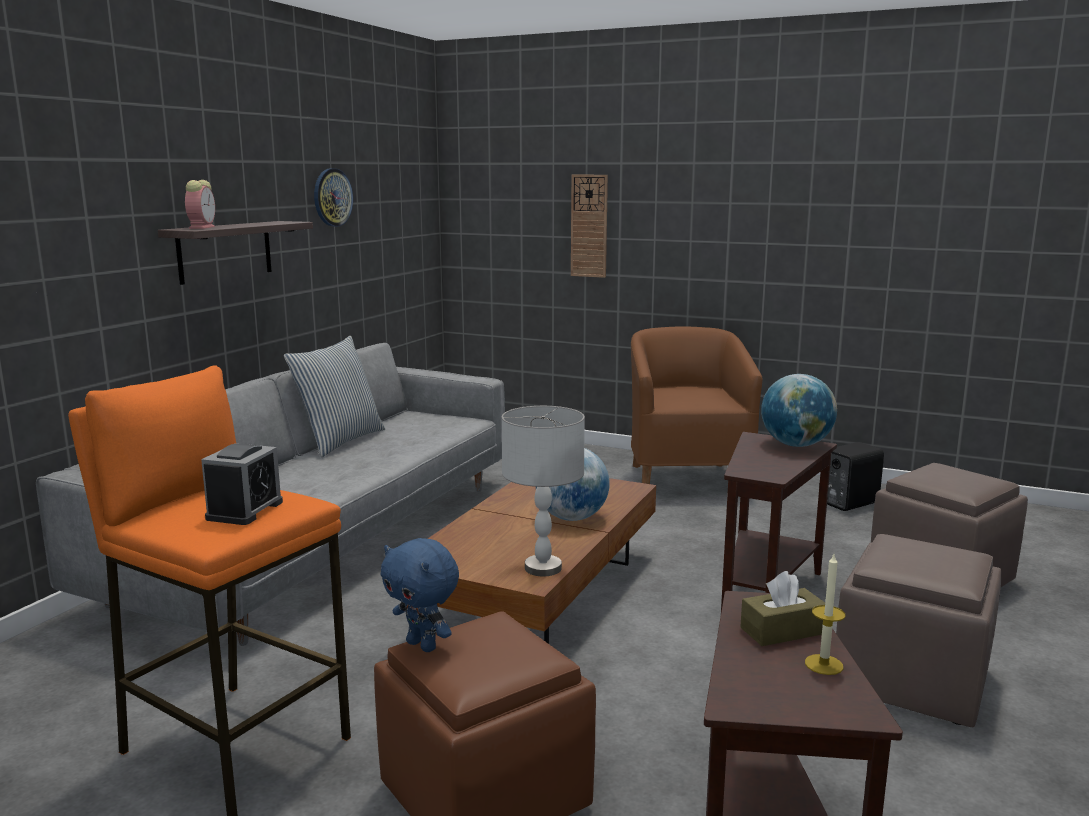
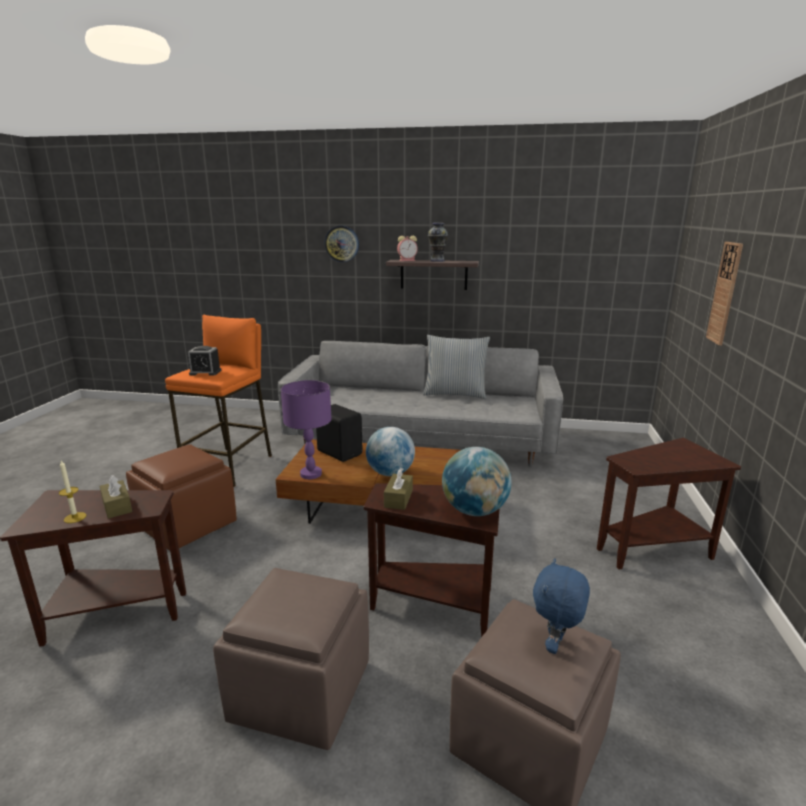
camera: 75 degrees right, 5 degrees up
(245, 224) = (437, 261): none -> vase
(332, 197) = (532, 249): wall clock -> wall clock (342, 244)
(423, 645) = (184, 447): blue plush toy -> blue plush toy (555, 645)
(542, 568) = (311, 474): grey table lamp -> purple table lamp
(686, 479) = (654, 549): brown armchair -> brown side table
(767, 468) = (398, 498): none -> brown tissue box
(847, 502) = (709, 669): black speaker -> black speaker (340, 452)

